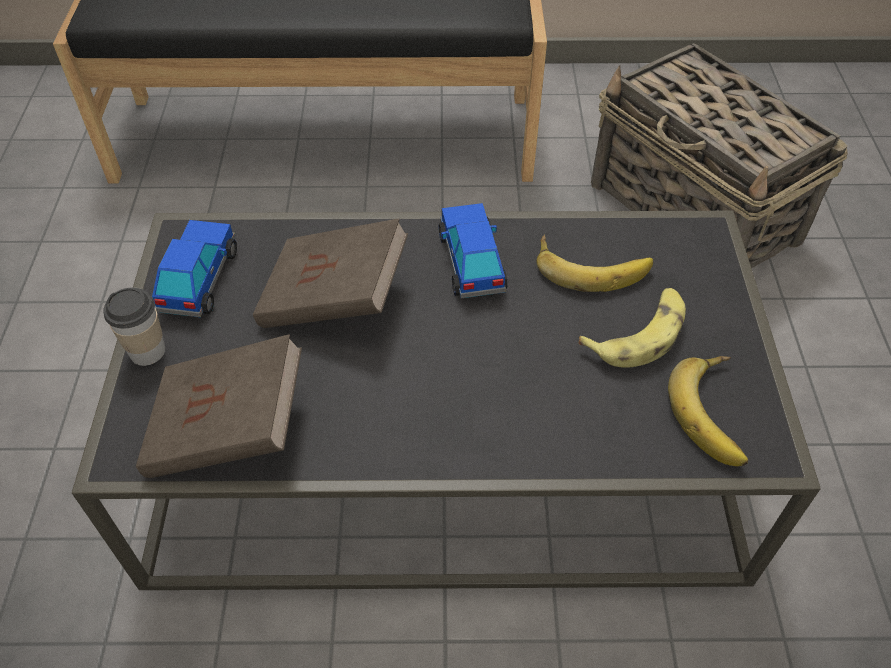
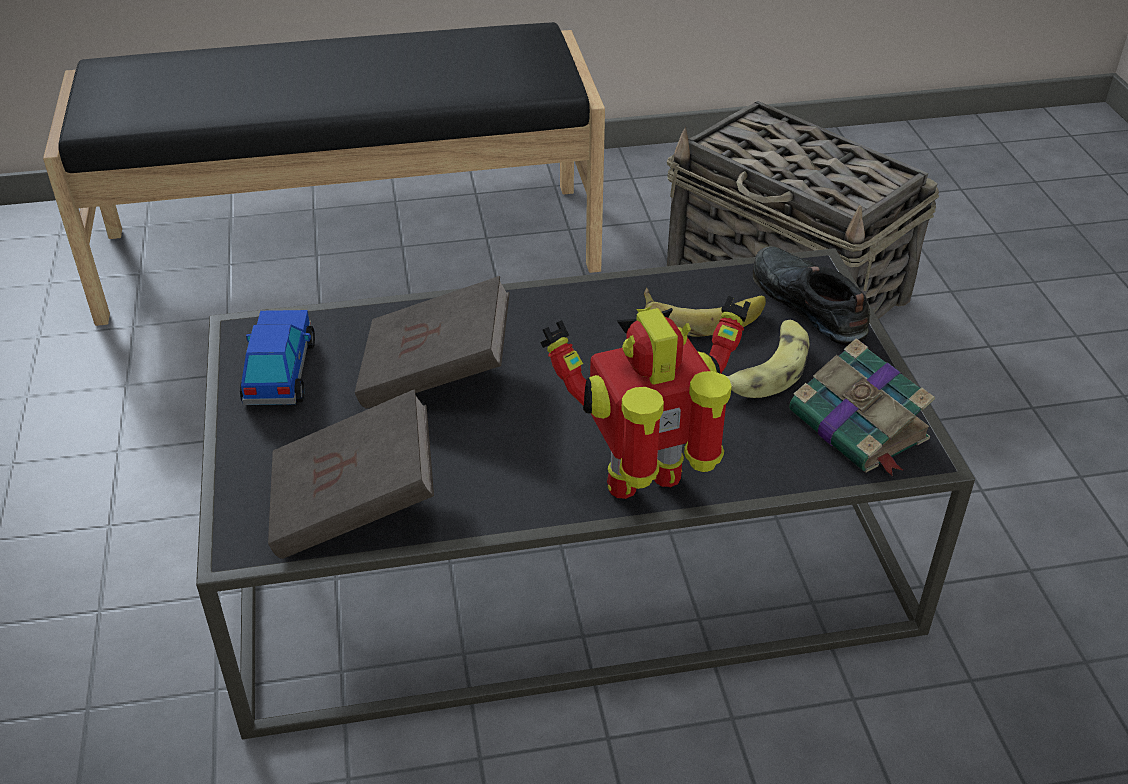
camera: 10 degrees left, 10 degrees down
(147, 351) = (242, 445): cup -> none
(471, 262) = (574, 323): toy car -> none
(500, 448) = (648, 485): none -> toy robot
(693, 268) = (806, 303): none -> black shoe
(717, 413) = (860, 427): banana -> book

